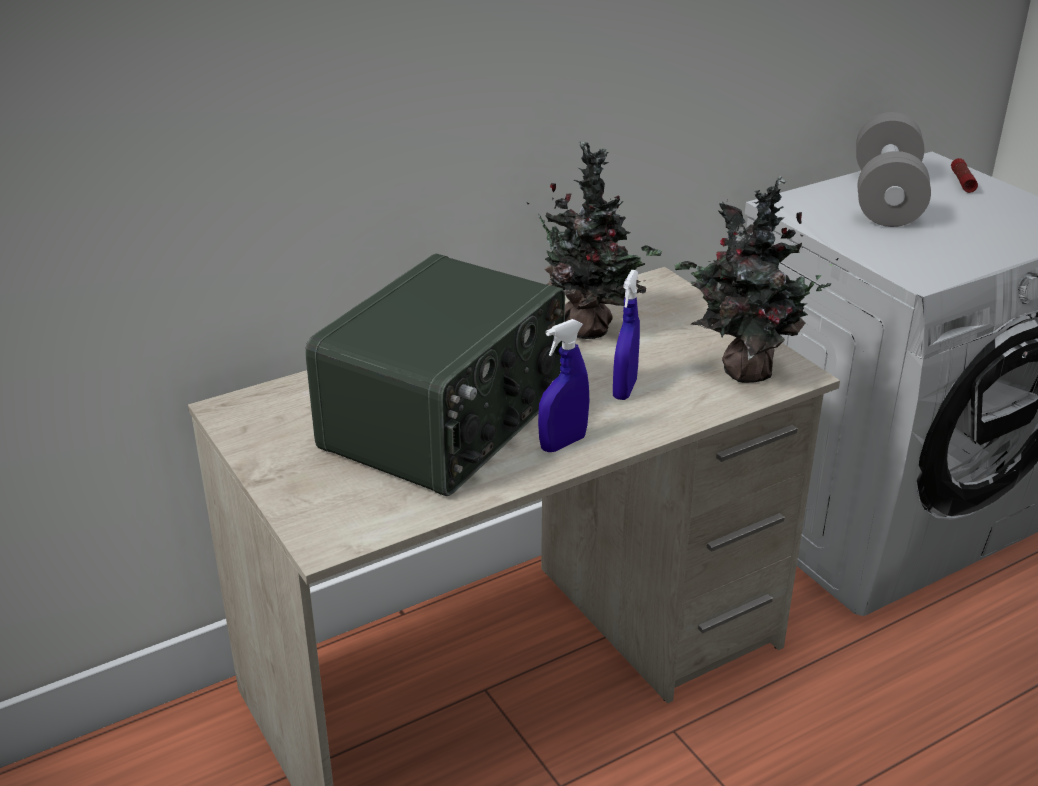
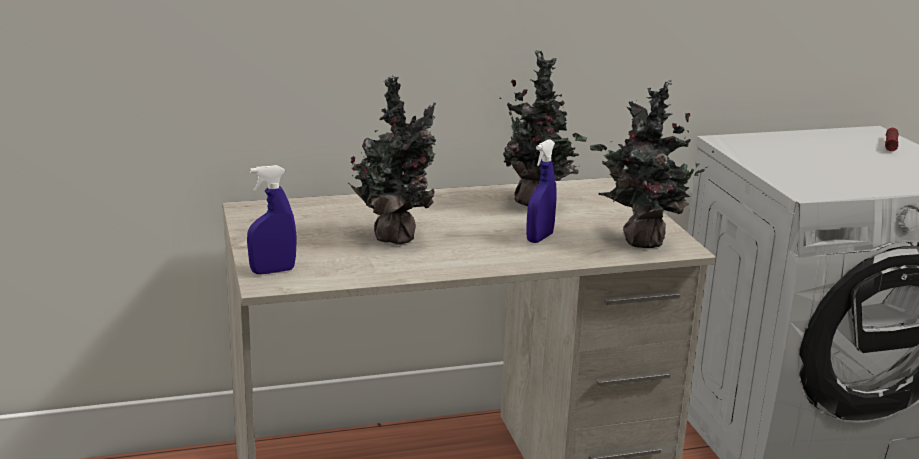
camera: 15 degrees right, 10 degrees down
(447, 422) = (395, 236): radio -> potted plant
(563, 443) = (471, 259): blue spray bottle -> blue spray bottle (273, 271)
(886, 198) = (815, 147): grey dumbbell -> none

